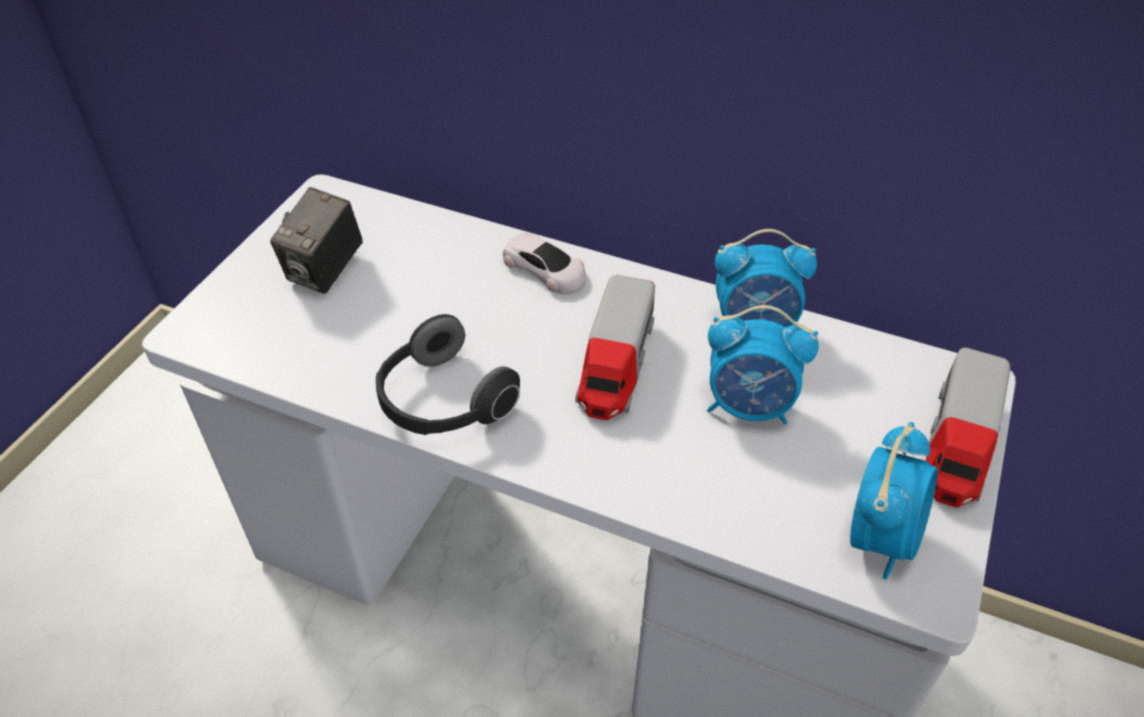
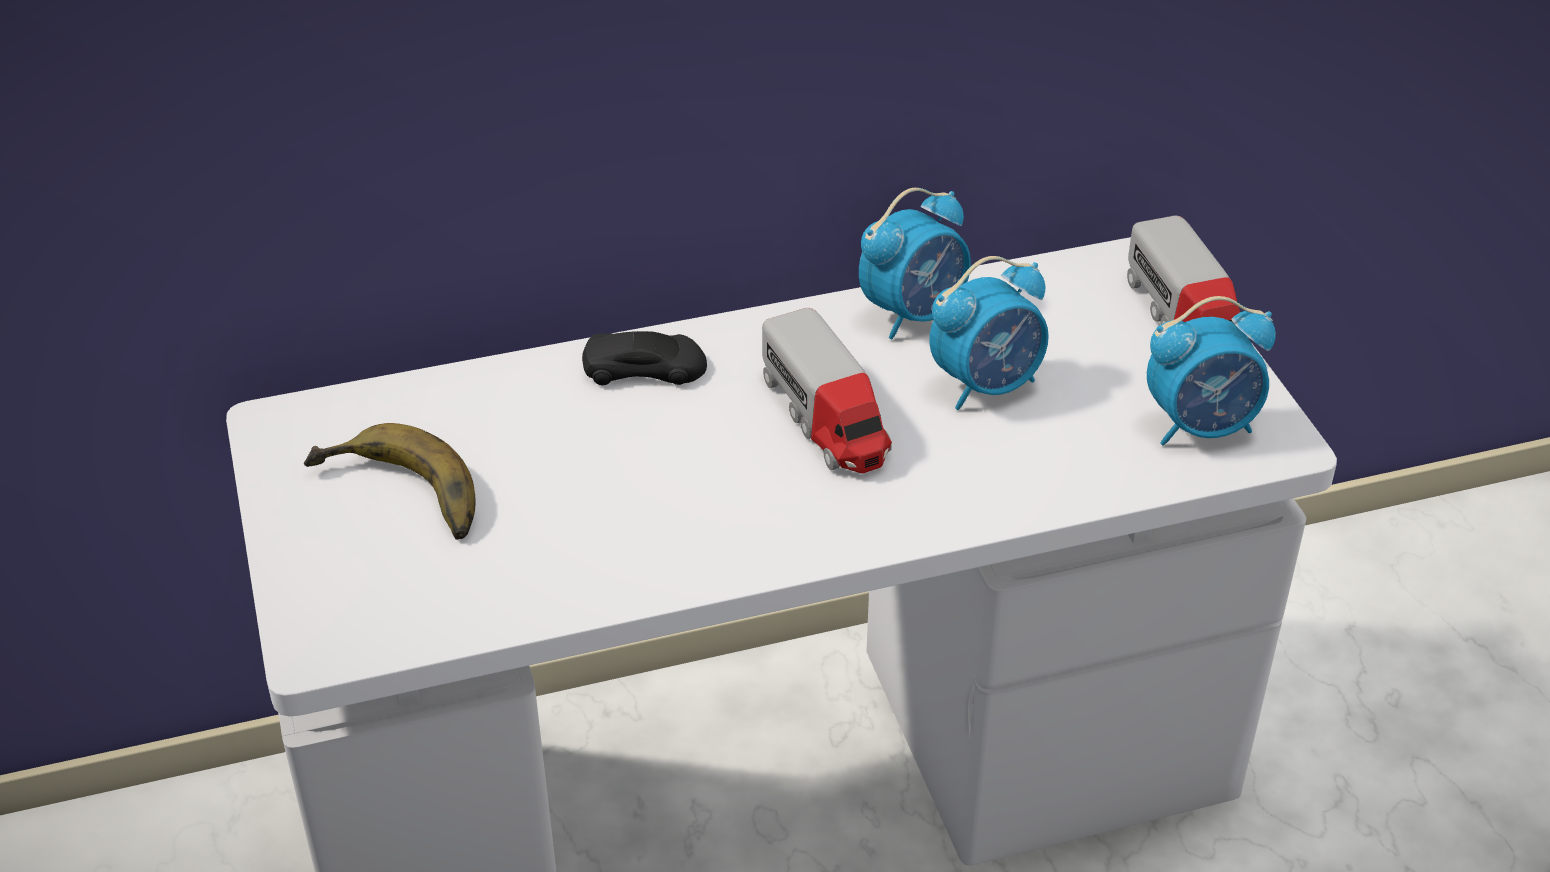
camera: 40 degrees left, 5 degrees down
(325, 271) = (396, 499): camera -> banana
(442, 402) = (700, 546): headphones -> none
(545, 270) = (645, 367): white toy car -> black toy car
(880, 537) = (1201, 426): alarm clock -> alarm clock turned 90 degrees clockwise

